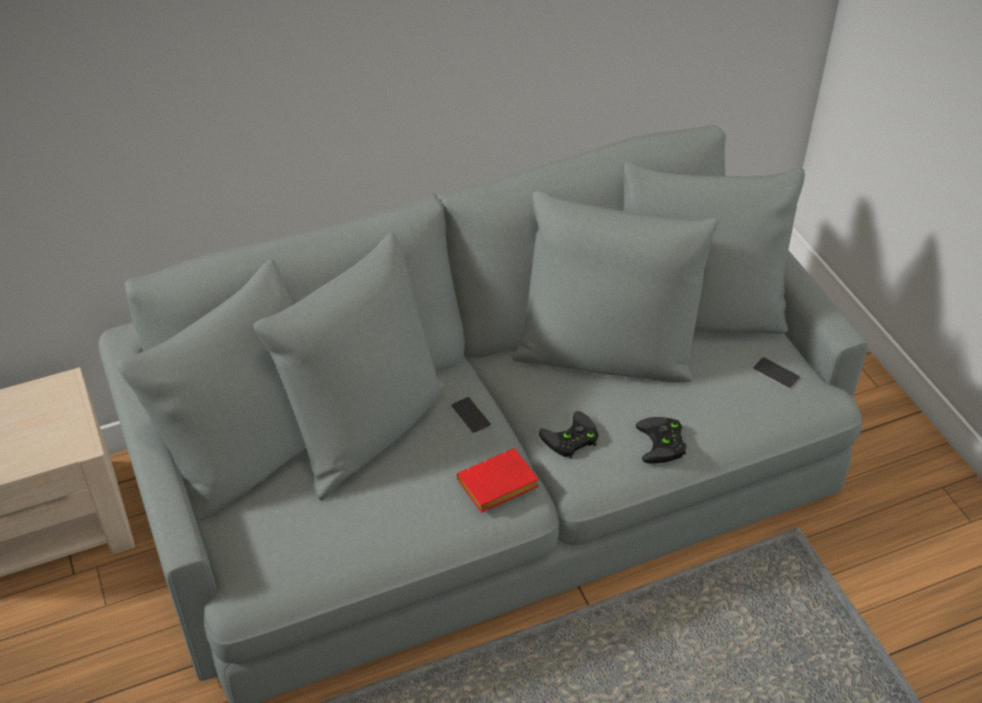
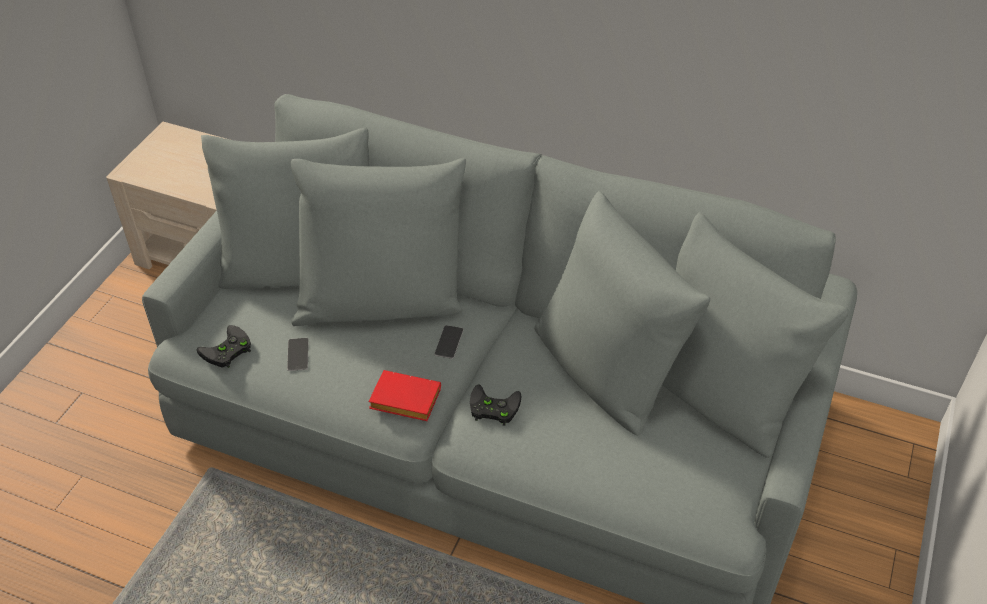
camera: 45 degrees right, 0 degrees up
(663, 444) = (553, 462): black game controller -> black game controller (226, 351)
(776, 373) = (713, 480): phone -> phone (298, 354)

